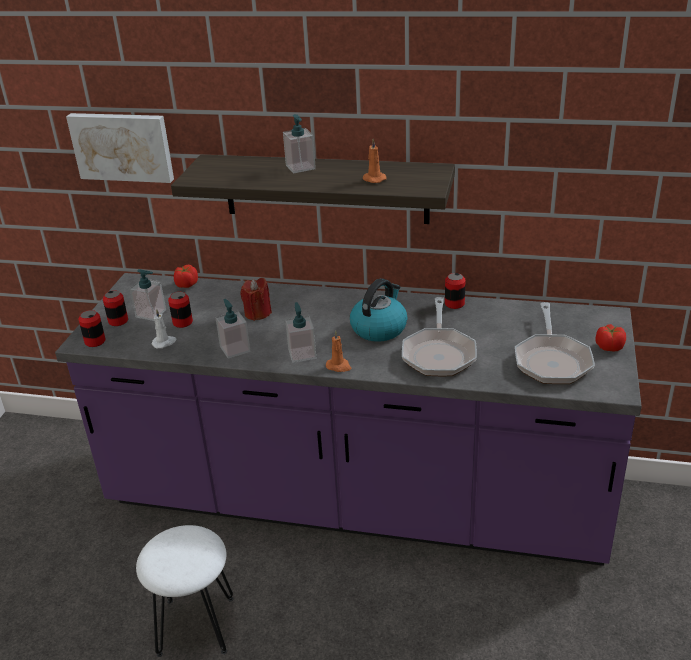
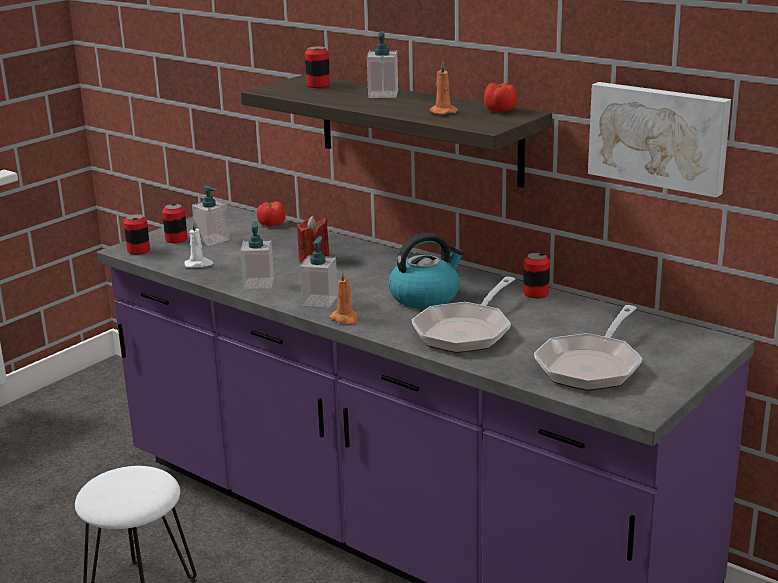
camera: 25 degrees right, 10 degrees down
(123, 146) = (236, 58): picture -> picture (659, 136)
(182, 322) = (233, 252): can -> can (318, 85)
(609, 347) = (679, 370): tomato -> tomato (500, 110)

